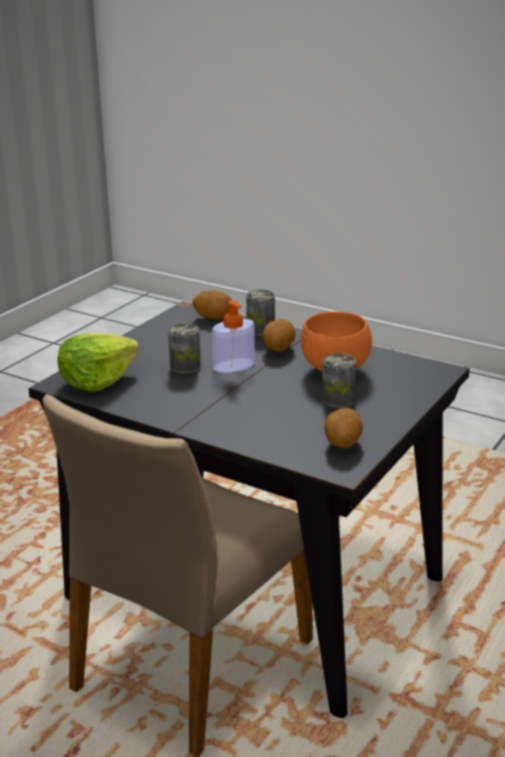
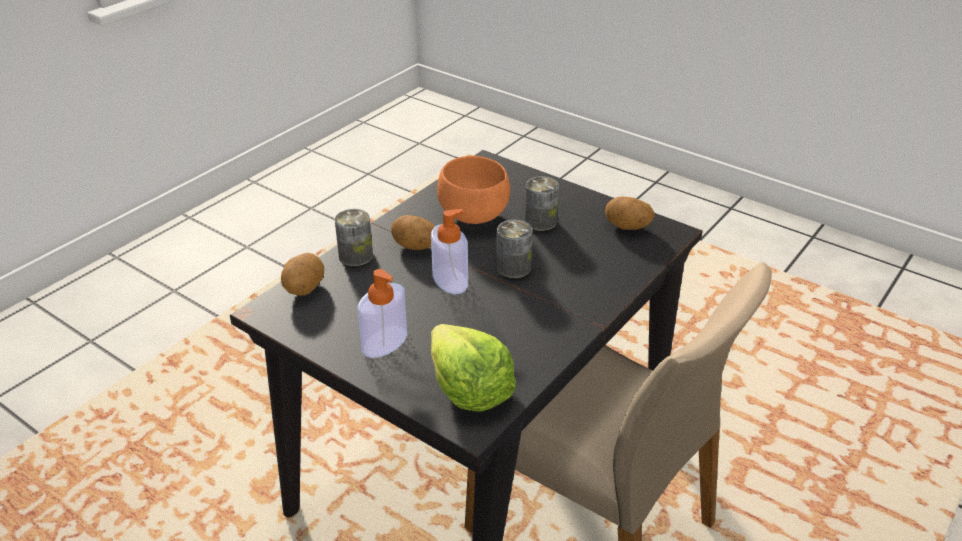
camera: 85 degrees left, 10 degrees up
(152, 349) = (384, 342): none -> soap dispenser
(185, 366) = (444, 315): can -> can (513, 267)

